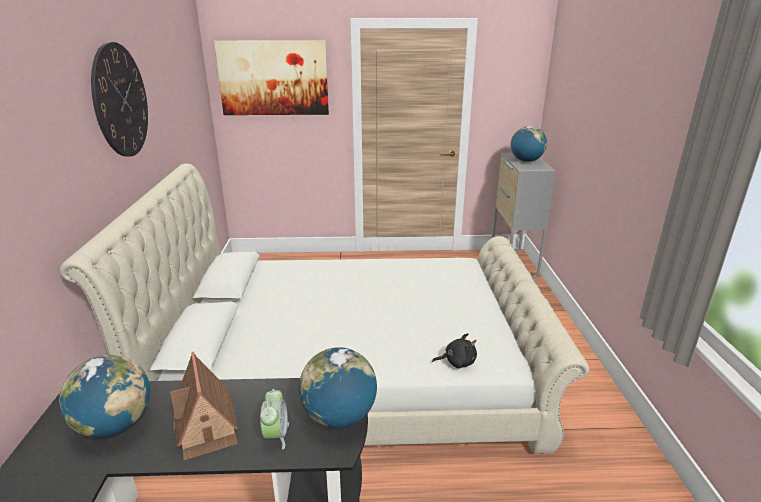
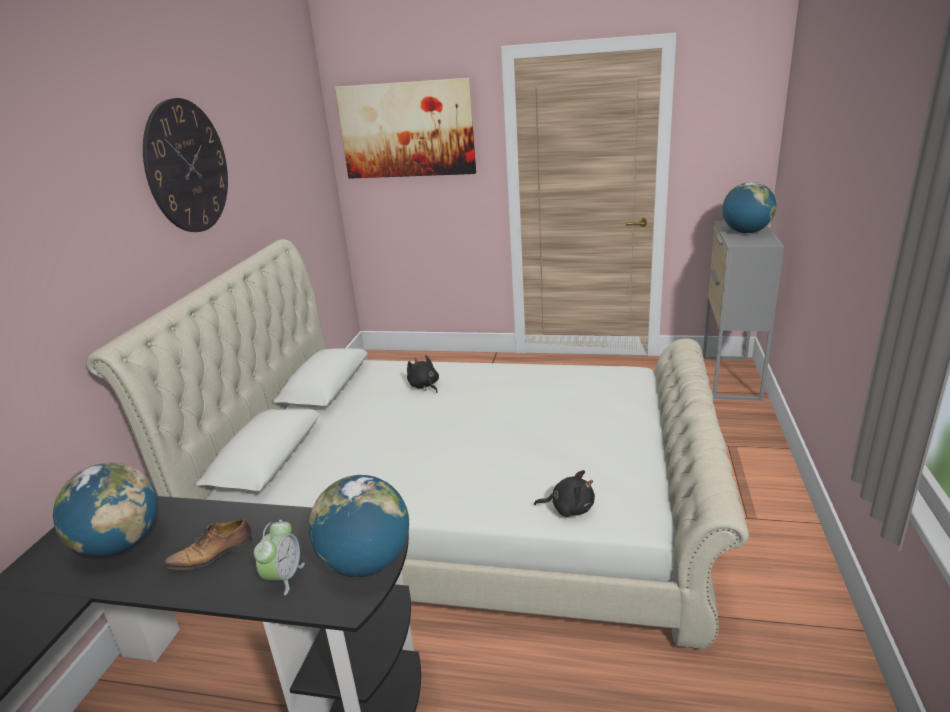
camera: 15 degrees right, 0 degrees up
(206, 424) = (213, 555): toy house -> shoe
(313, 278) = (424, 386): none -> black plush toy

